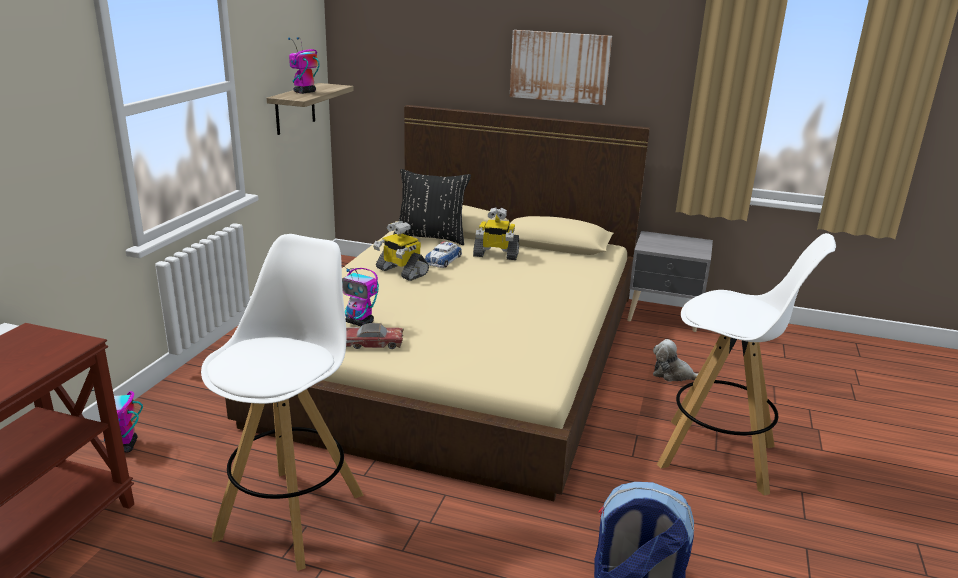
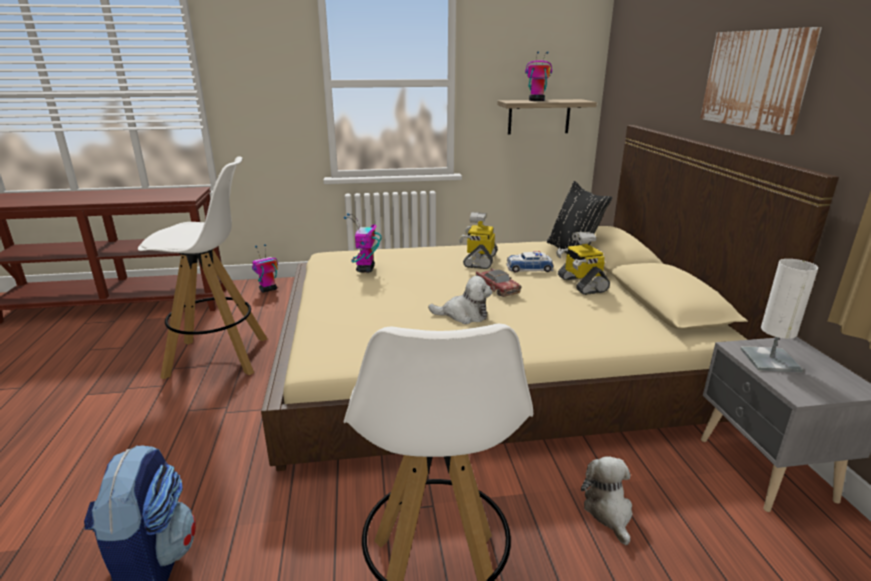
camera: 65 degrees right, 0 degrees up
(373, 343) = (338, 282): toy car -> toy car (497, 288)
(509, 308) = (463, 315): none -> plush toy
(663, 246) = (770, 360): none -> white table lamp

